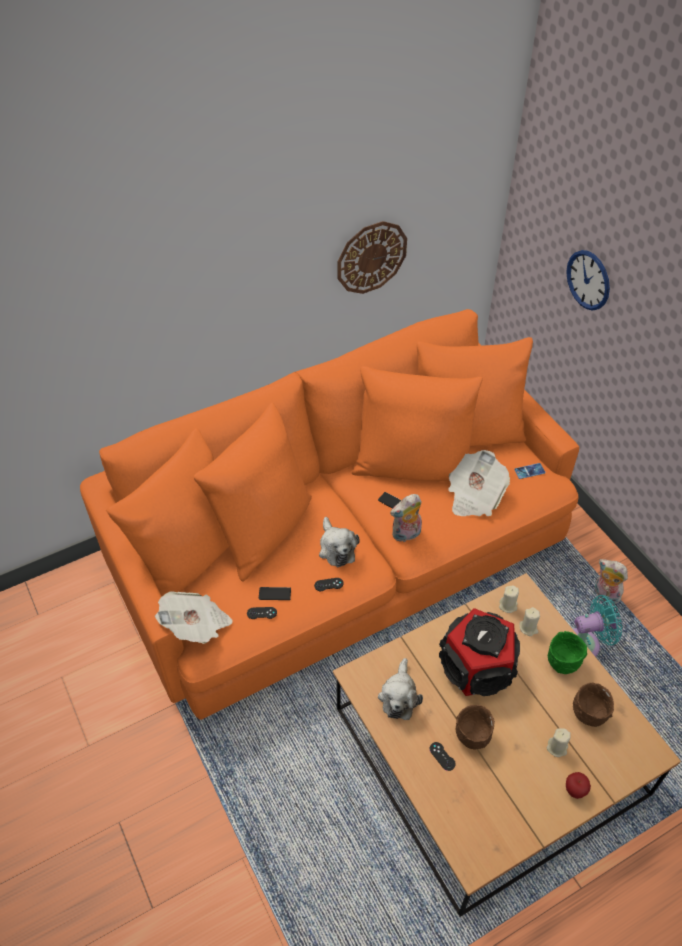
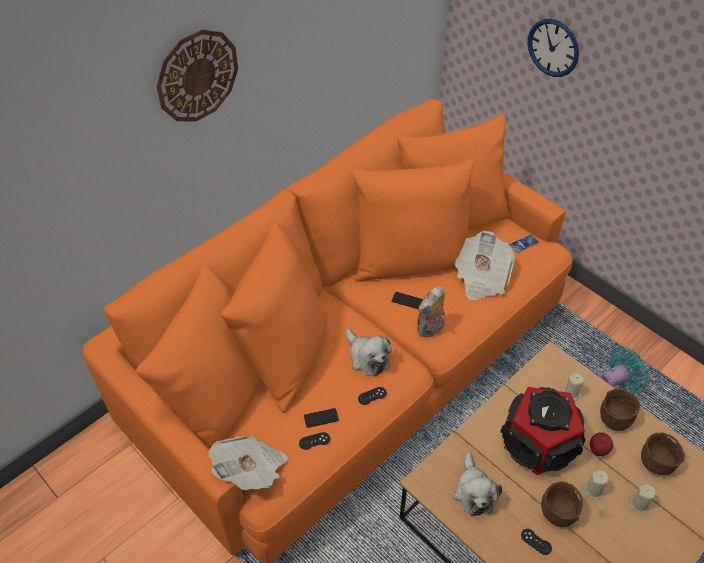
camera: 15 degrees left, 0 degrees up
(371, 257) = (338, 59): wall clock -> wall clock (197, 76)
(508, 605) = (544, 376): beige candle -> beige candle (593, 490)
(563, 662) = (614, 420): green bowl -> brown bowl
(574, 790) = (670, 542): apple -> apple (598, 450)
(604, 594) = (609, 346): plush toy -> none

